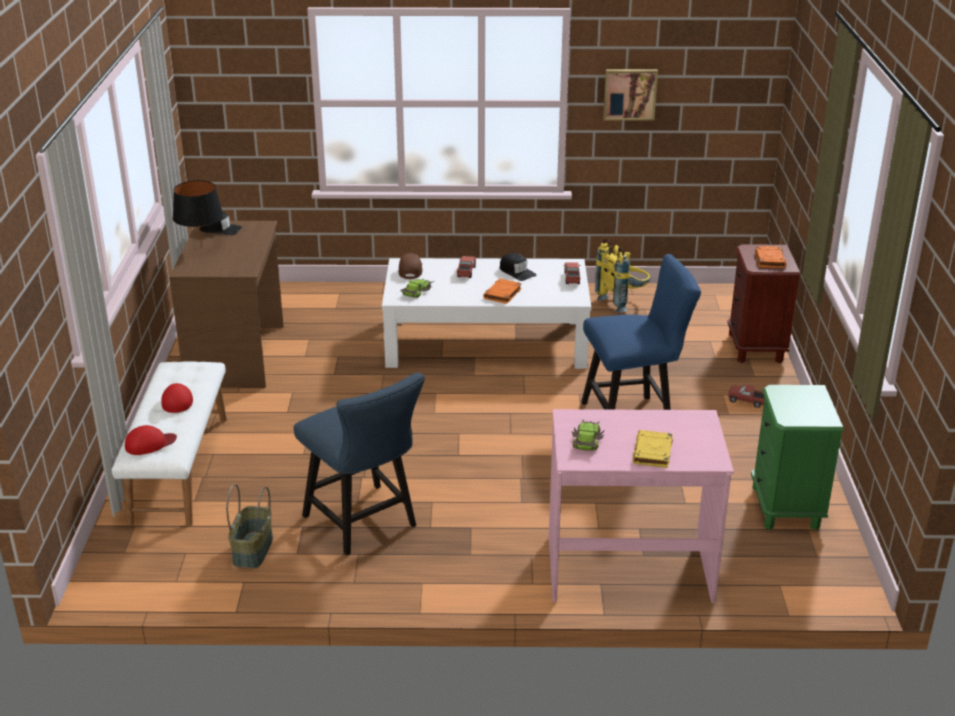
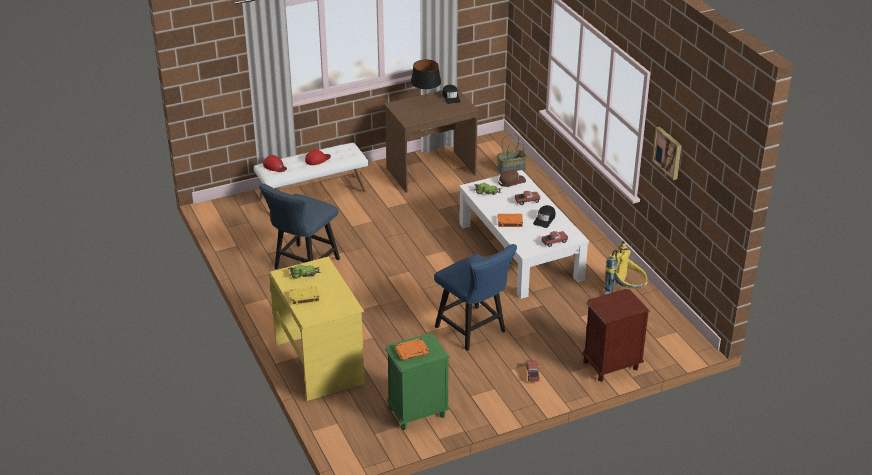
camera: 65 degrees right, 5 degrees up
(253, 550) = (262, 240): basket -> basket (511, 169)
(629, 567) = (320, 363): pink desk -> yellow desk
(769, 259) = (614, 306): orange book -> orange book (412, 351)

